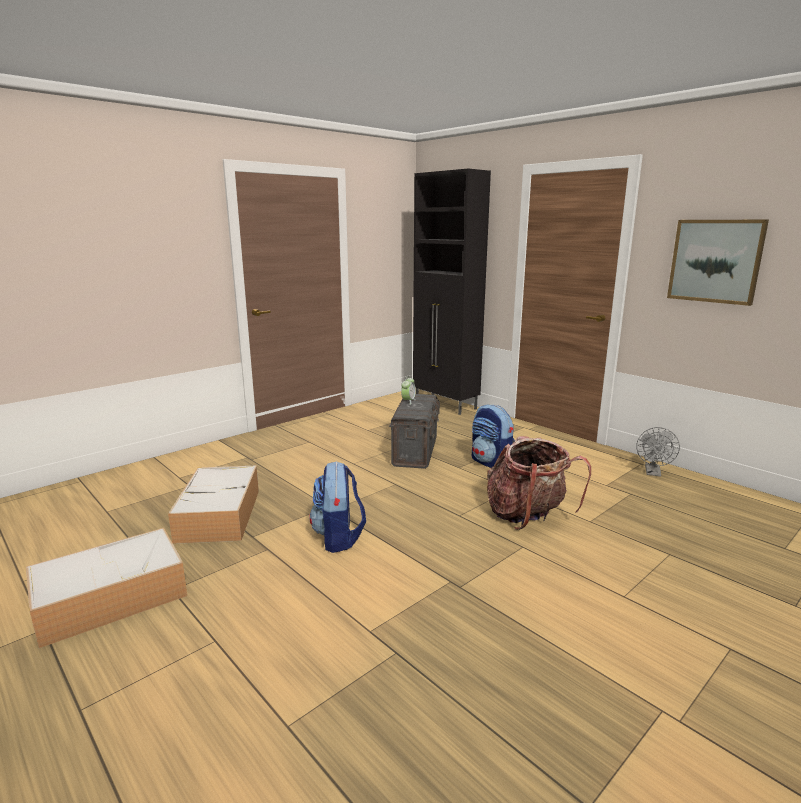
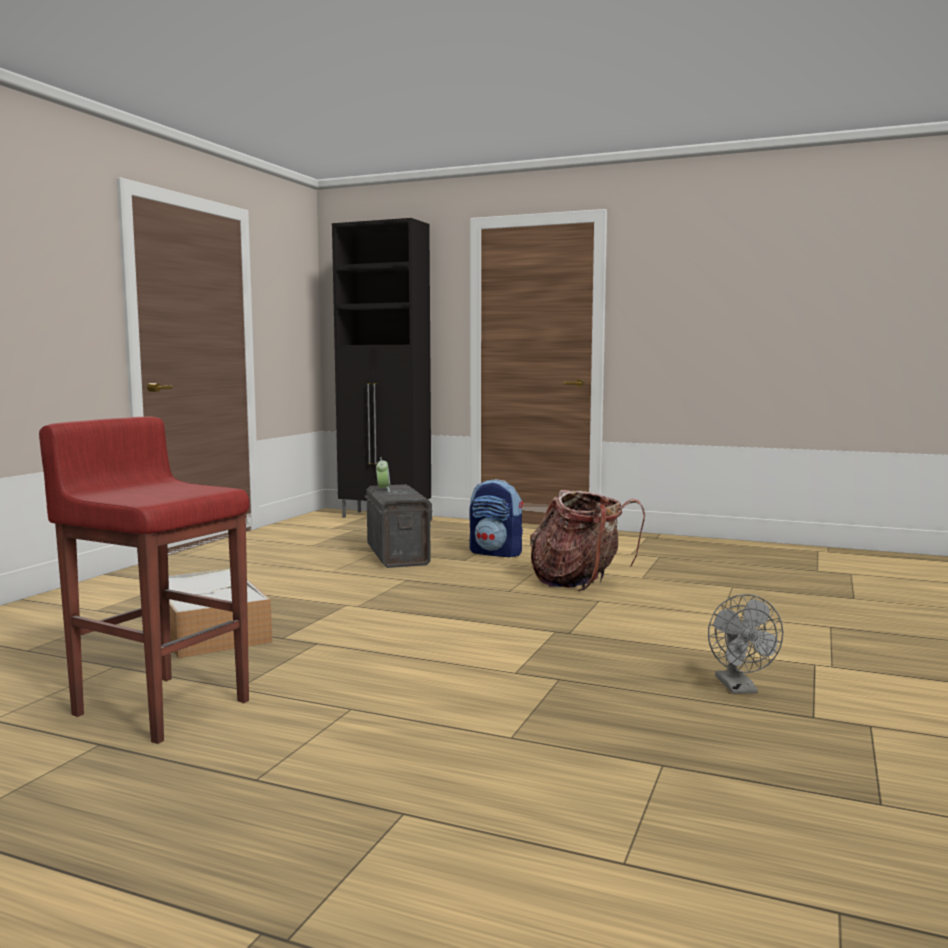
camera: 25 degrees left, 10 degrees down
(113, 597) = (161, 706): storage box -> red stool
(339, 538) = (394, 623): backpack -> none
(653, 473) = (665, 542): grey fan -> grey fan (739, 688)
(715, 261) = (693, 312): picture -> none

